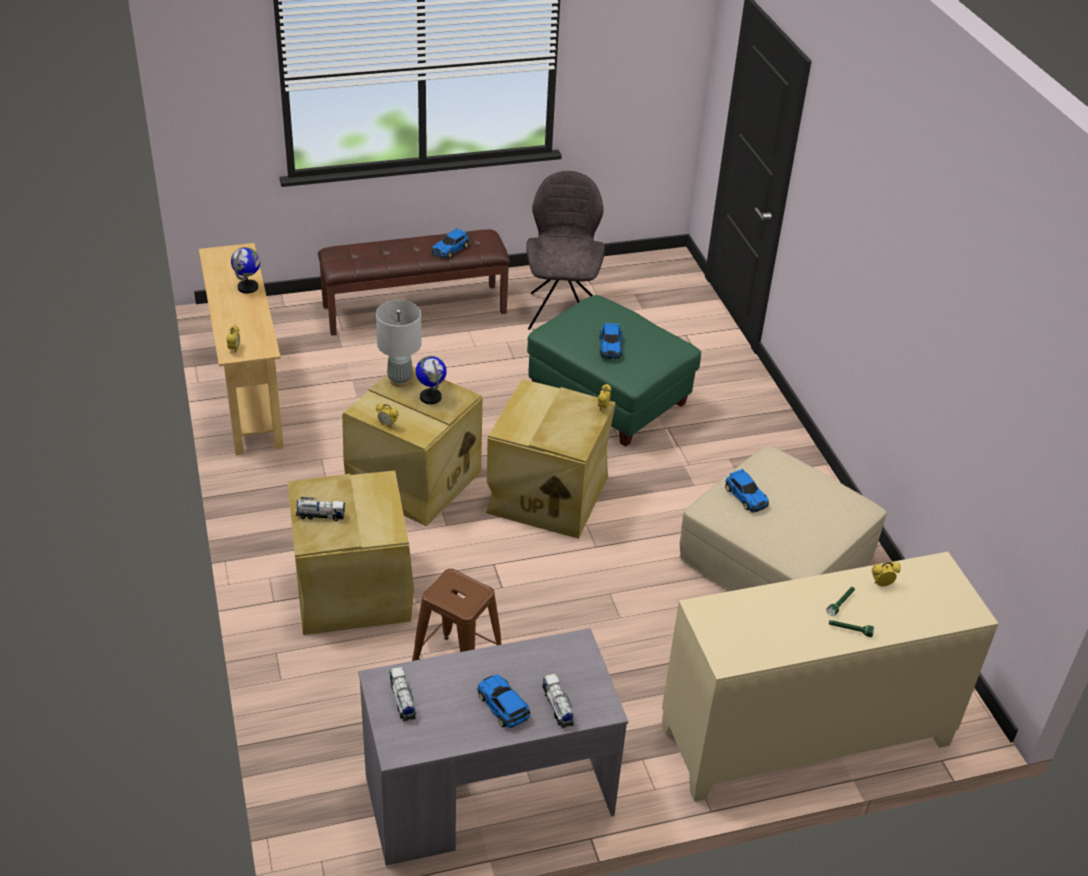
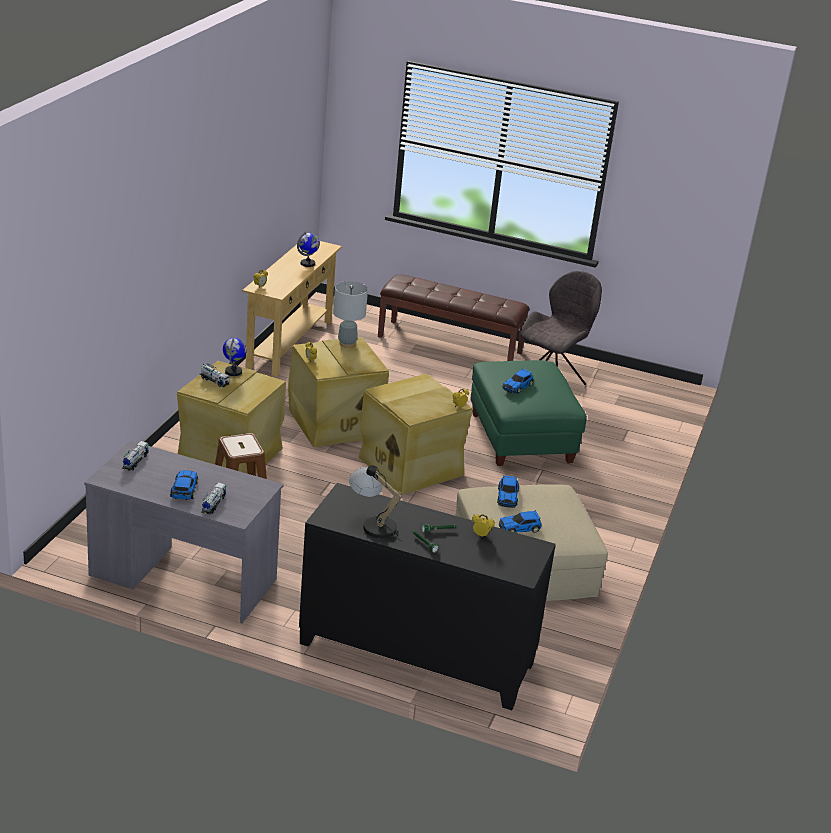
camera: 35 degrees right, 10 degrees down
(430, 397) = (354, 358): globe -> globe (233, 372)
(451, 249) = (481, 302): toy car -> toy car (520, 528)
(778, 637) = (372, 524): none -> table lamp
(805, 736) = (415, 654): beige cabinet -> black cabinet

